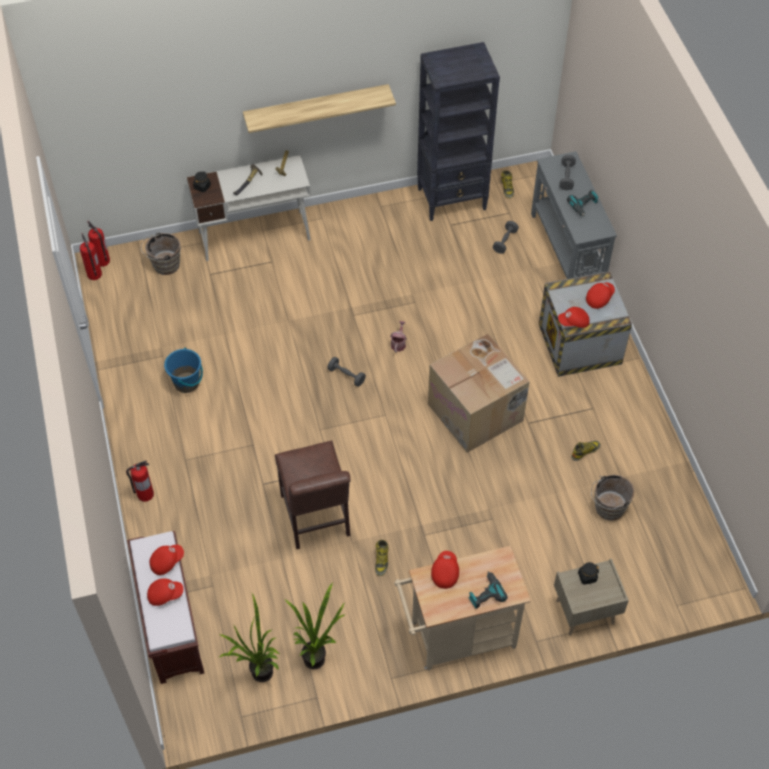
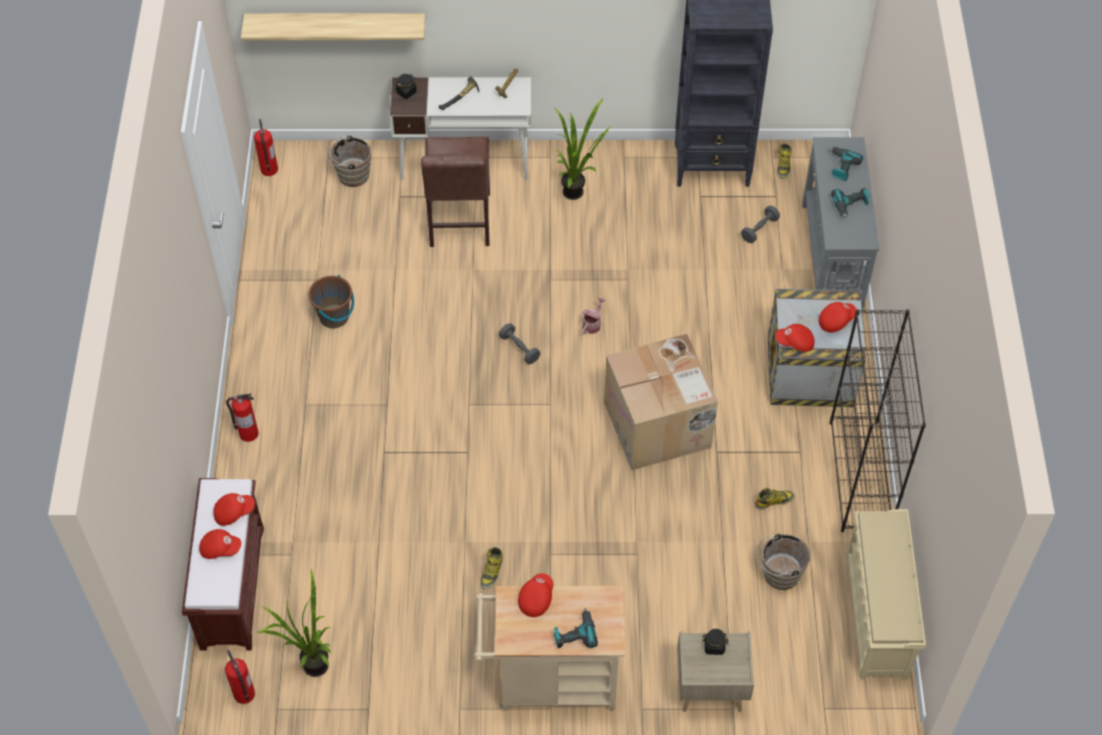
camera: 15 degrees right, 0 degrees up
(103, 261) = (283, 156): fire extinguisher -> fire extinguisher (244, 694)
(187, 383) = (334, 317): blue bucket -> brown bucket
(316, 107) = (556, 24): shelf -> shelf (336, 24)
(316, 519) = (431, 507): brown chair -> brown chair (459, 223)
(319, 658) = (385, 665): potted plant -> potted plant (578, 192)
(566, 177) = (841, 166): grey dumbbell -> power drill
(644, 417) = (860, 476): none -> black bookcase
(693, 523) = (877, 616): none -> beige shoe rack

